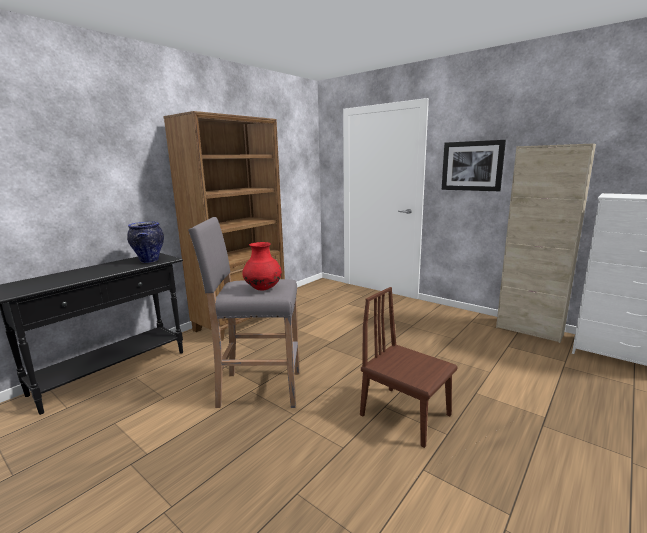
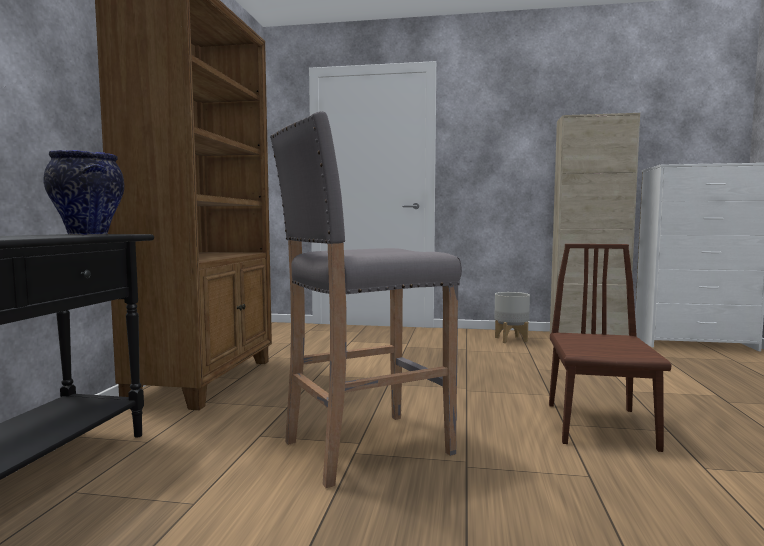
camera: 30 degrees left, 10 degrees down
(263, 289) = (391, 250): red vase -> none
(405, 415) = (599, 425): brown chair -> brown chair turned 90 degrees clockwise
(458, 322) = (511, 340): none -> grey planter
(472, 166) = (497, 145): picture -> none

